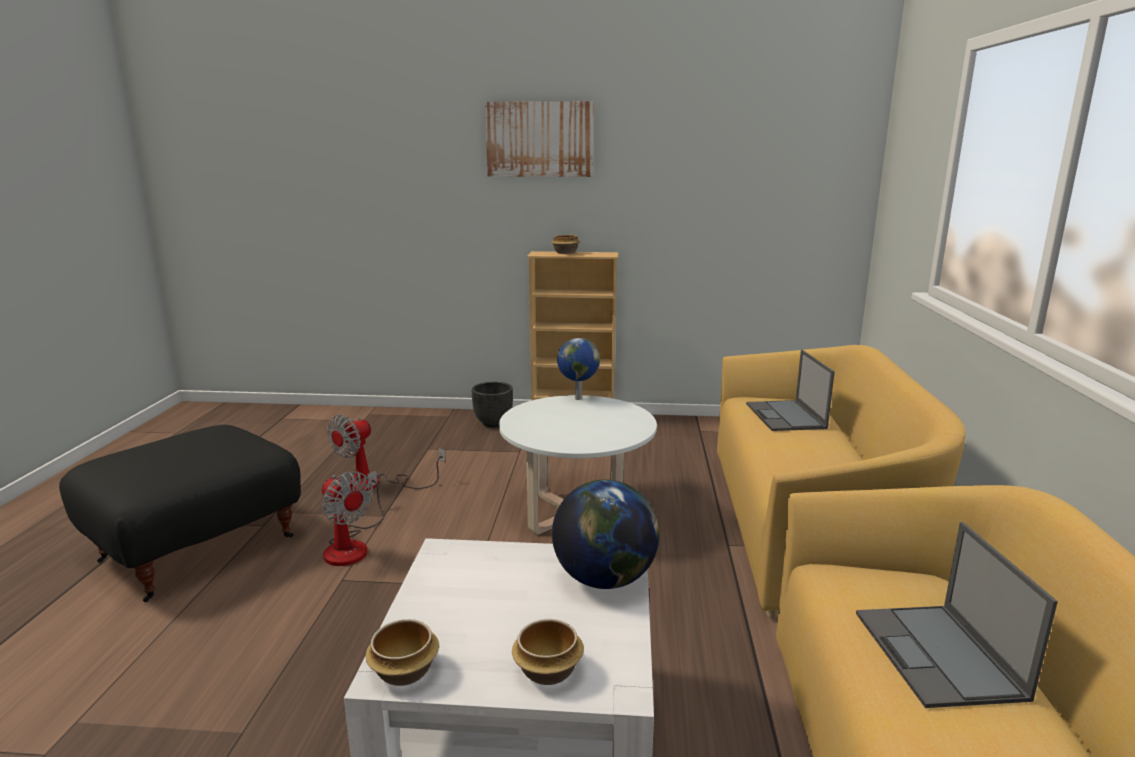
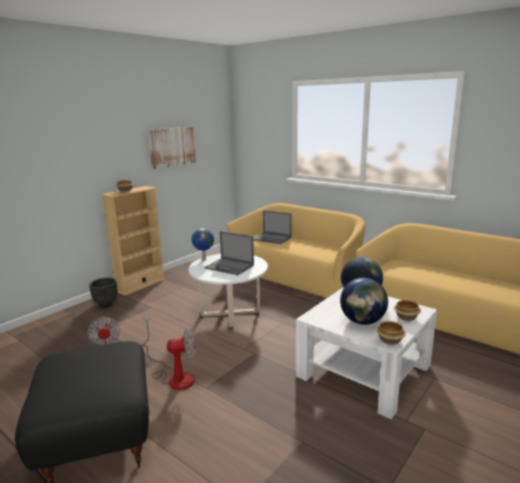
camera: 55 degrees left, 0 degrees up
(473, 613) = (362, 321): none -> globe
(540, 139) = (95, 126): picture -> picture (172, 146)
(939, 655) = (429, 271): laptop -> laptop (230, 266)

